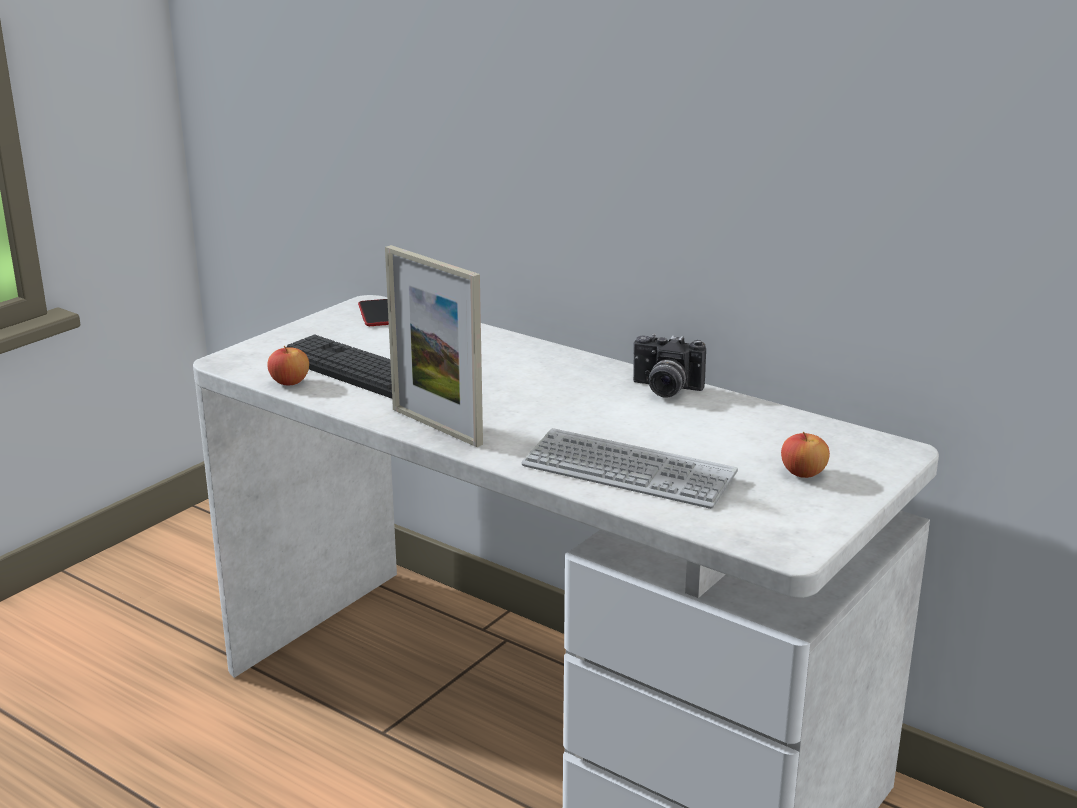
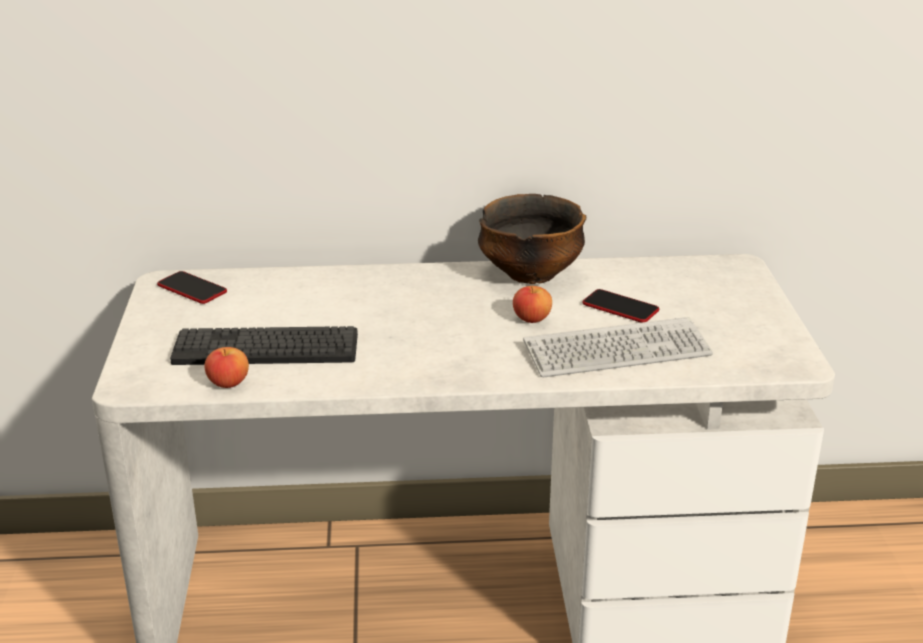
camera: 40 degrees left, 5 degrees up
(436, 426) = (423, 372): picture frame -> none
(664, 390) = (530, 275): camera -> bowl
(699, 442) = (620, 307): none -> phone
(803, 473) = (717, 304): apple -> apple (531, 318)

